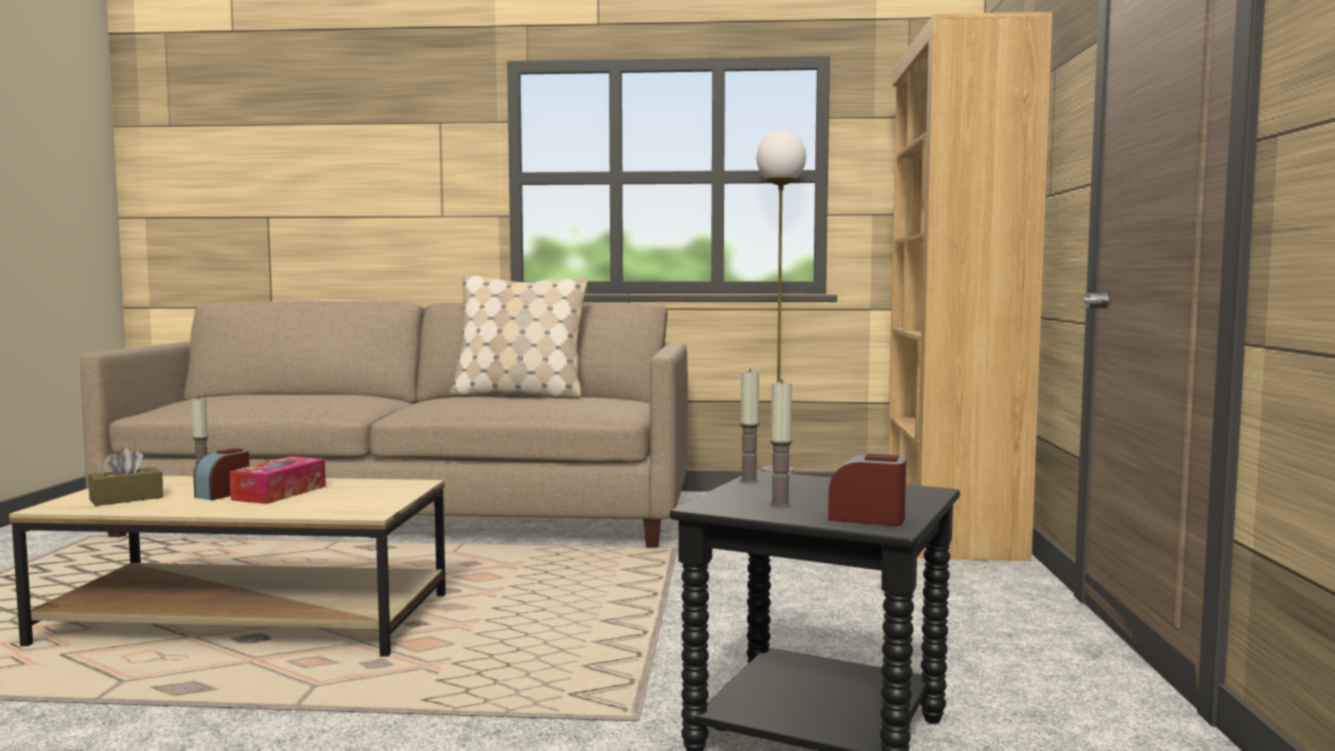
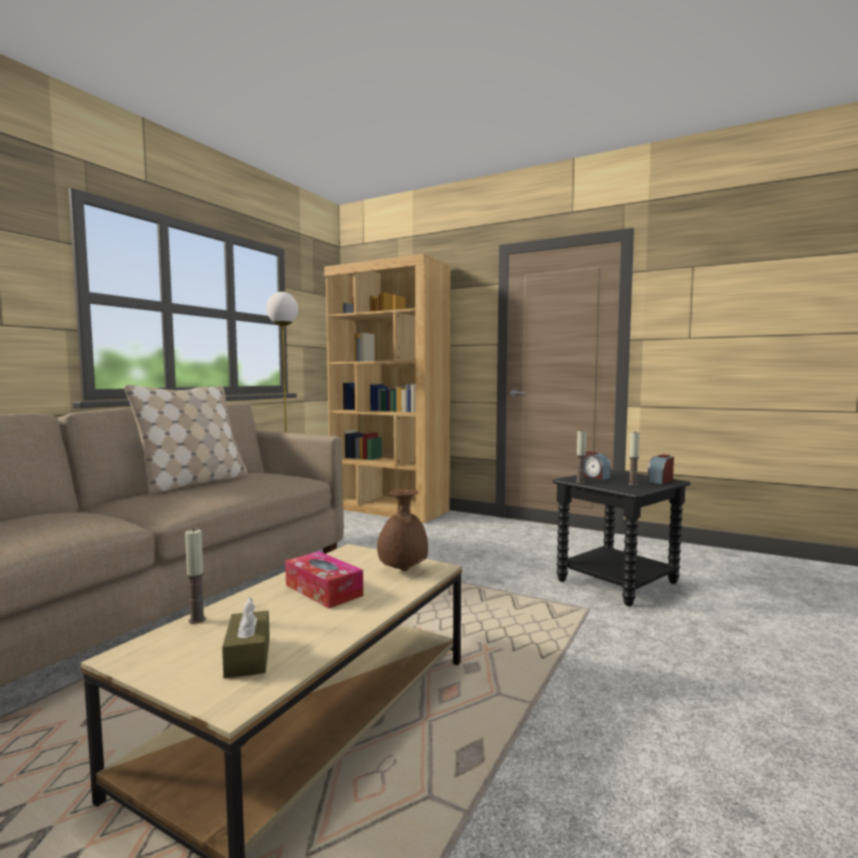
camera: 65 degrees left, 0 degrees up
(223, 494) = (294, 611): alarm clock -> alarm clock (594, 477)
(352, 504) = (402, 570): none -> brown vase

